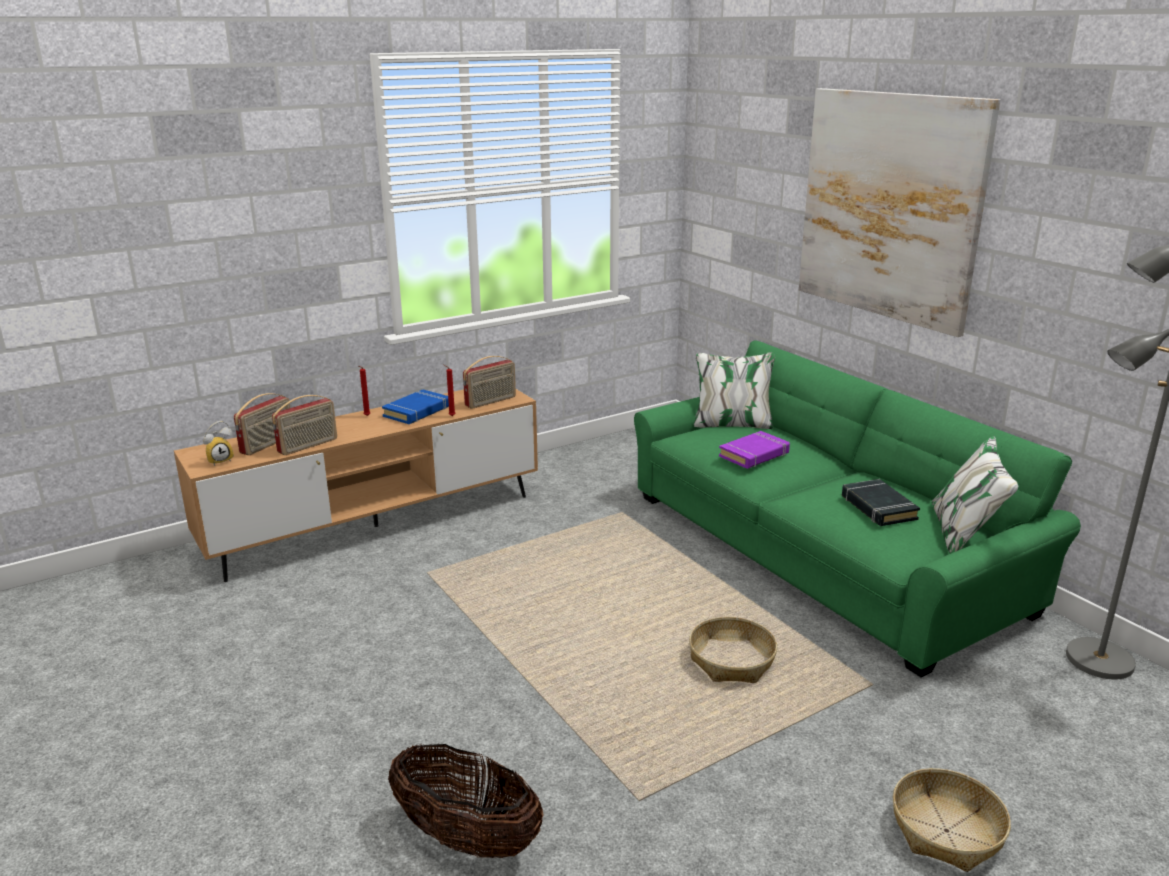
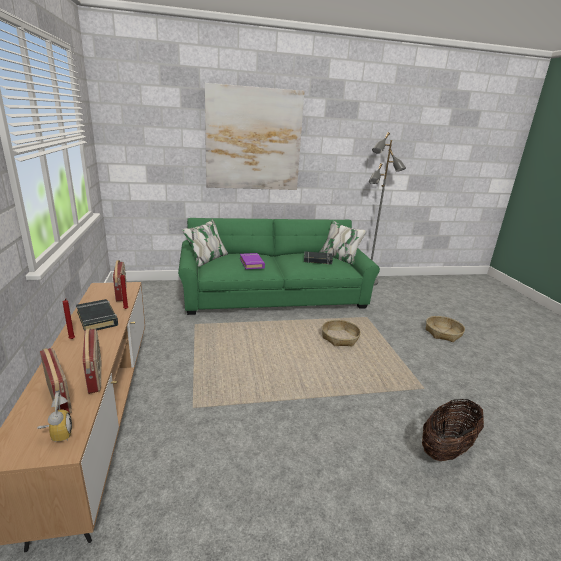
camera: 70 degrees left, 0 degrees up
(417, 411) = (97, 318): blue book -> black book

